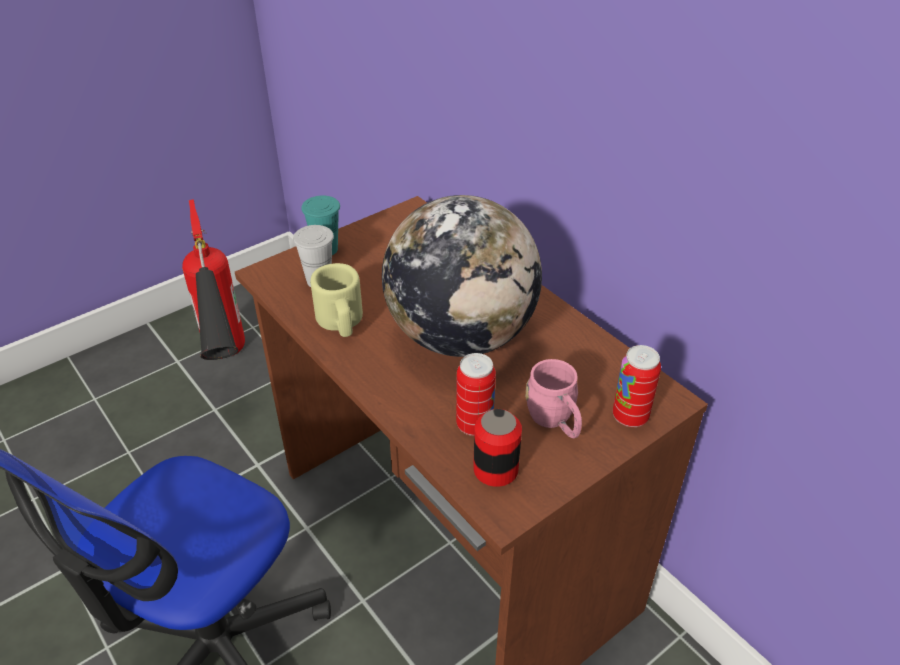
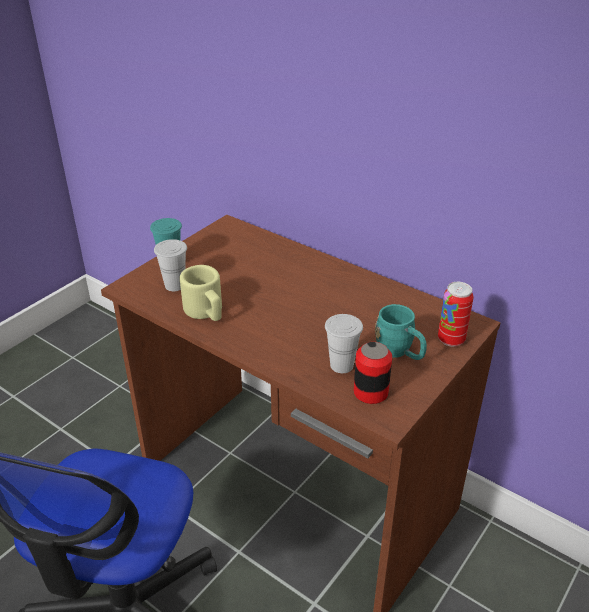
camera: 15 degrees left, 5 degrees down
(228, 370) = (63, 395): fire extinguisher -> none
(461, 336) = (304, 306): globe -> none
(474, 425) = (341, 365): can -> white cup
(555, 422) = (399, 352): pink mug -> turquoise mug

